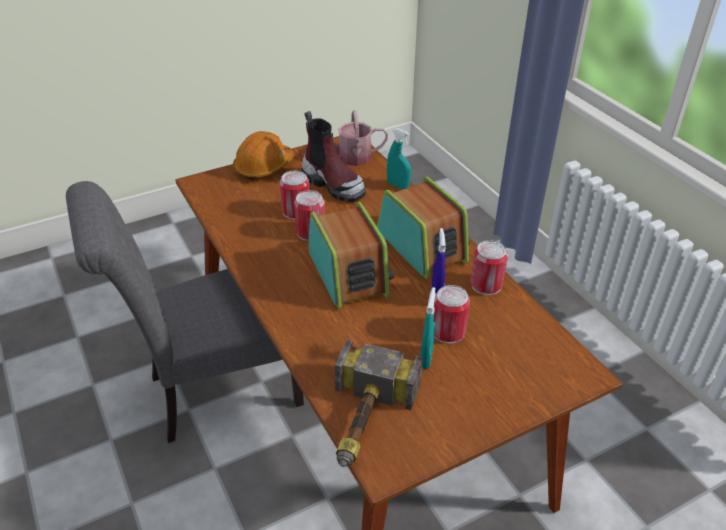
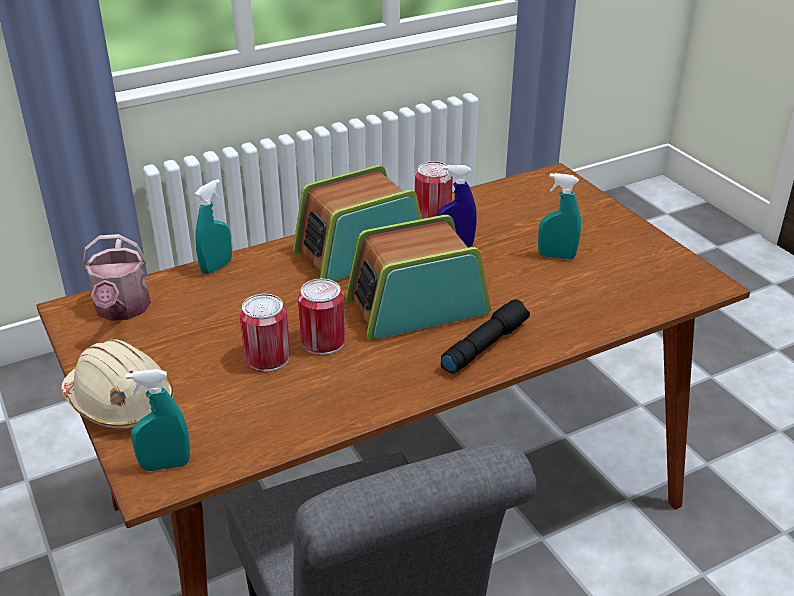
camera: 90 degrees left, 5 degrees down
(210, 185) = (165, 465): none -> turquoise spray bottle
(263, 167) = (120, 402): orange hard hat -> beige hard hat
(299, 305) = (484, 345): none -> black flashlight
(333, 184) = (199, 323): boot -> none
(364, 422) = (659, 295): hammer -> none
(448, 331) = (513, 242): can -> none

